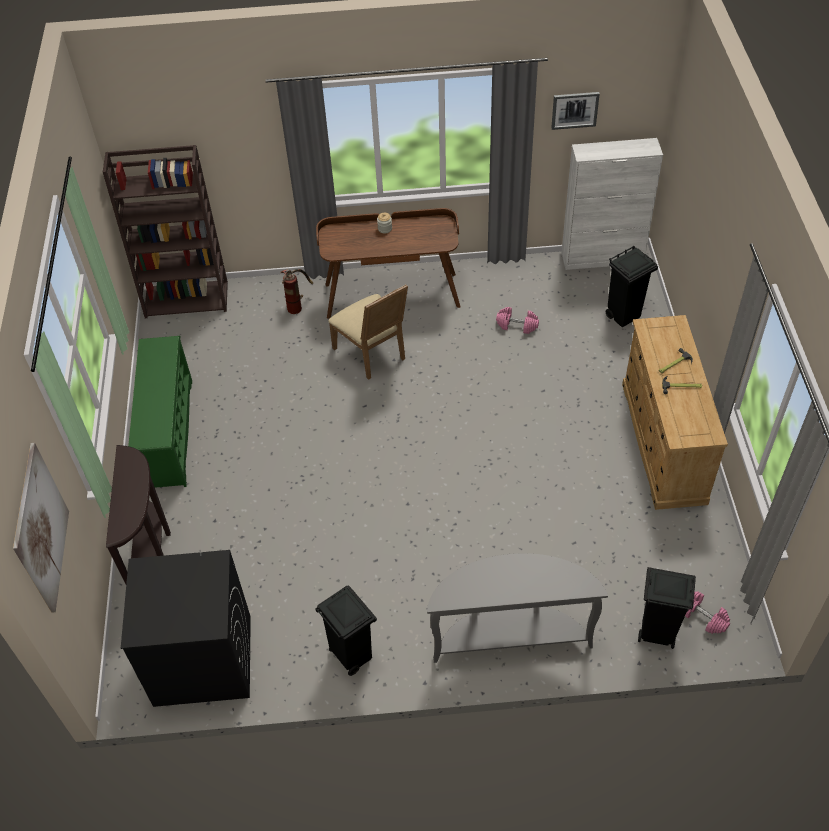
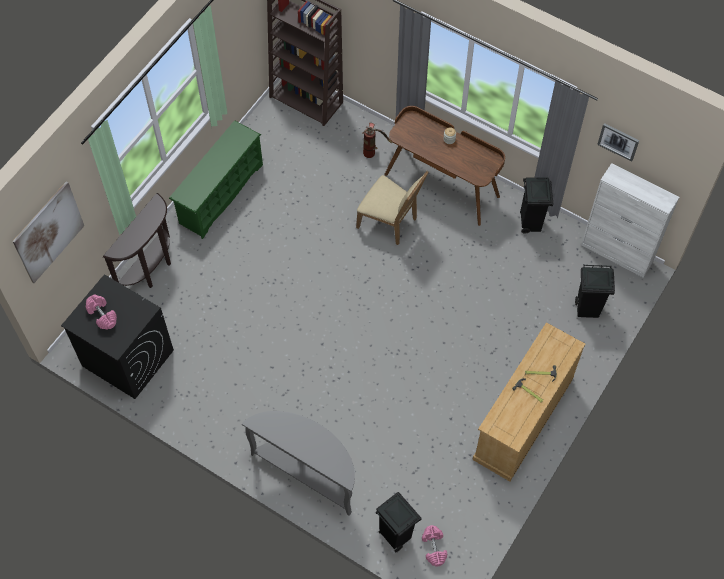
camera: 35 degrees right, 10 degrees up
(351, 655) = (209, 416): black trash can -> black trash can (530, 223)
(373, 355) = (390, 223): beige chair -> beige chair turned 60 degrees counterclockwise
(517, 325) = (506, 266): pink dumbbell -> pink dumbbell (102, 315)

